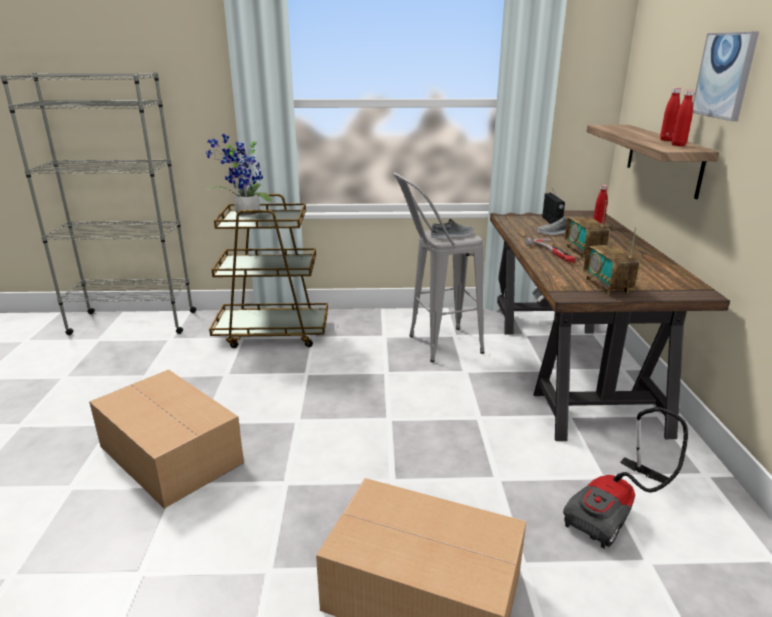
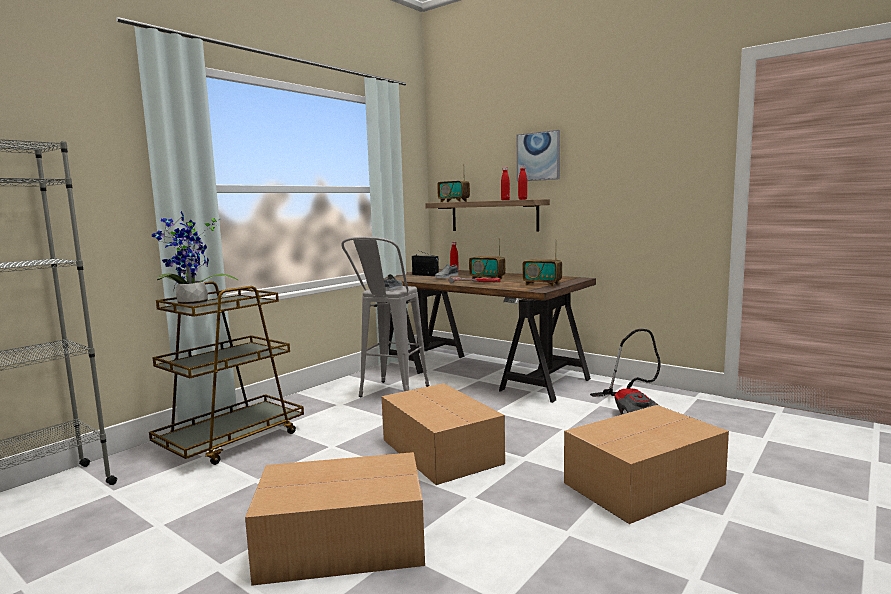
camera: 50 degrees left, 15 degrees down
(356, 426) = (440, 450): none -> cardboard box
(623, 128) = (454, 201): none -> radio

